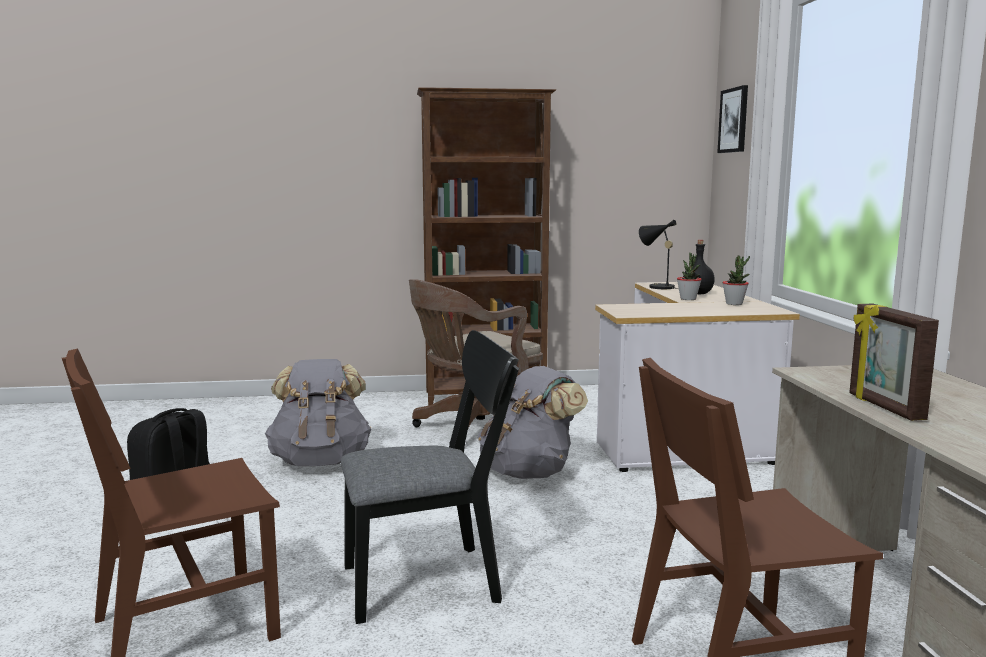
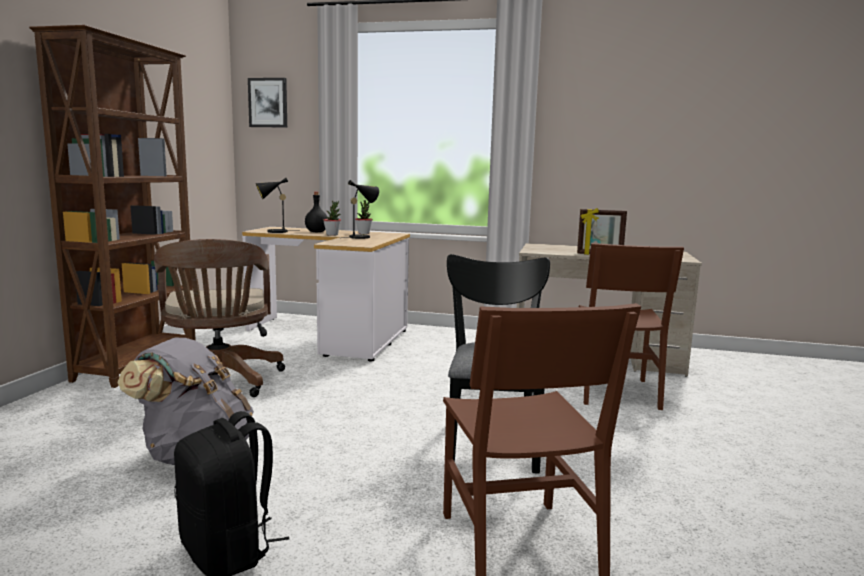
camera: 70 degrees left, 0 degrees up
(529, 472) = (340, 383): grey backpack -> none
(695, 307) = (362, 237): none -> black table lamp

